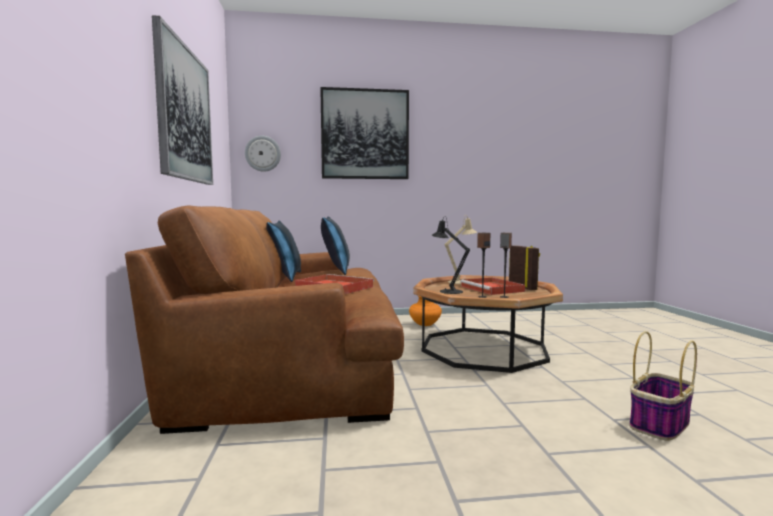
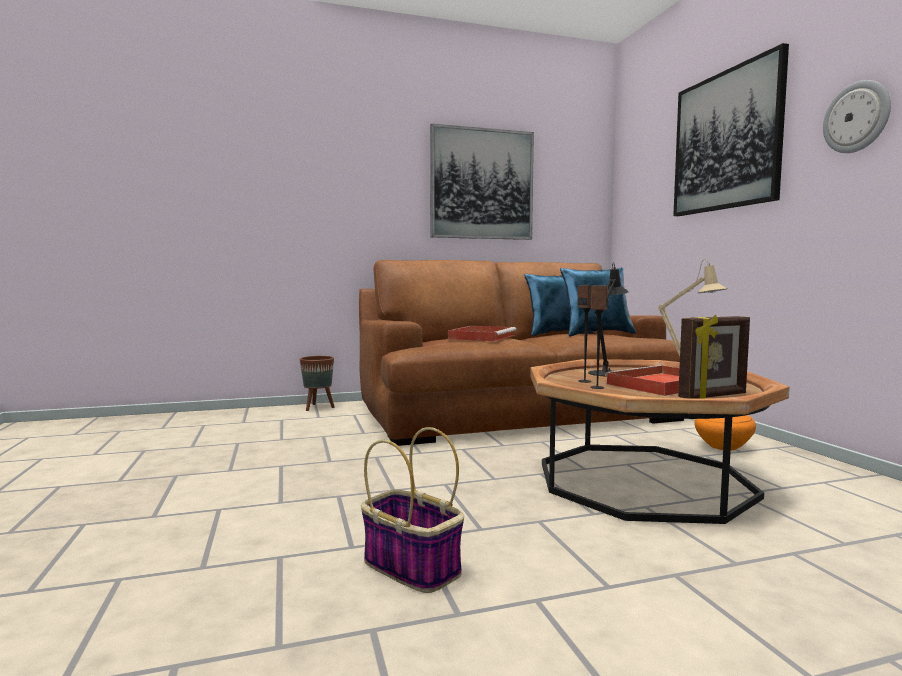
camera: 80 degrees right, 0 degrees up
(124, 481) = (318, 407): none -> brown planter
(263, 153) = (632, 195): wall clock -> wall clock (857, 117)

